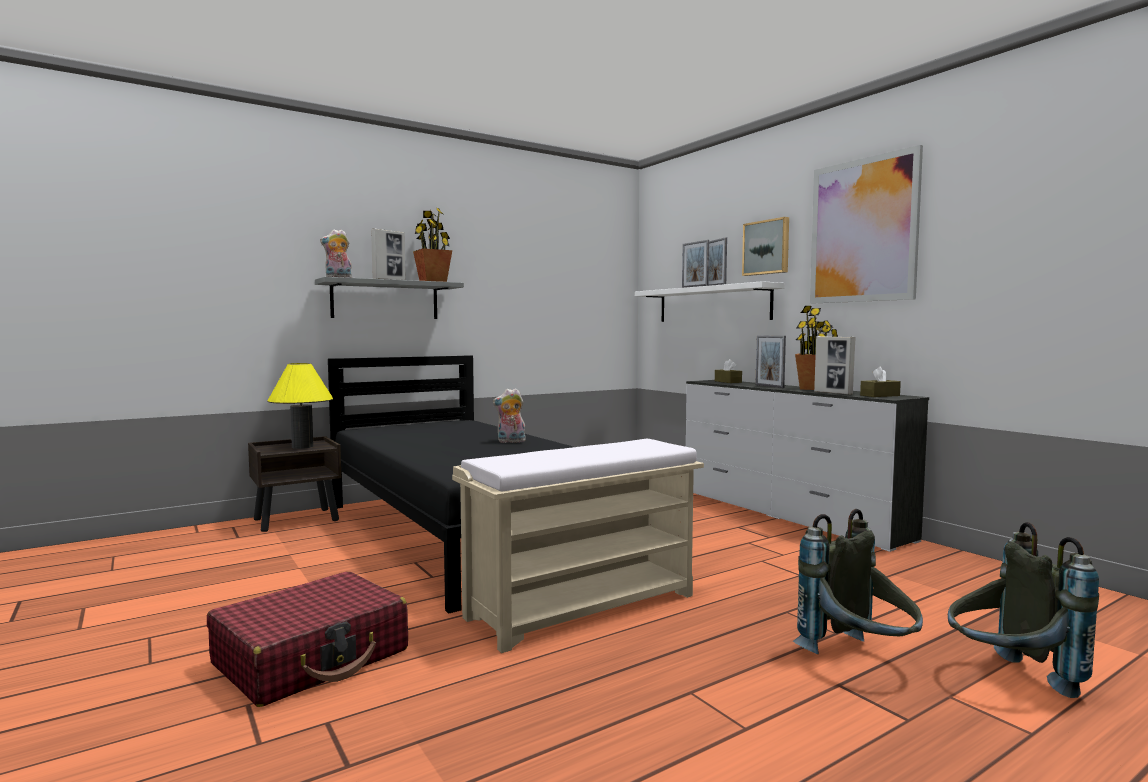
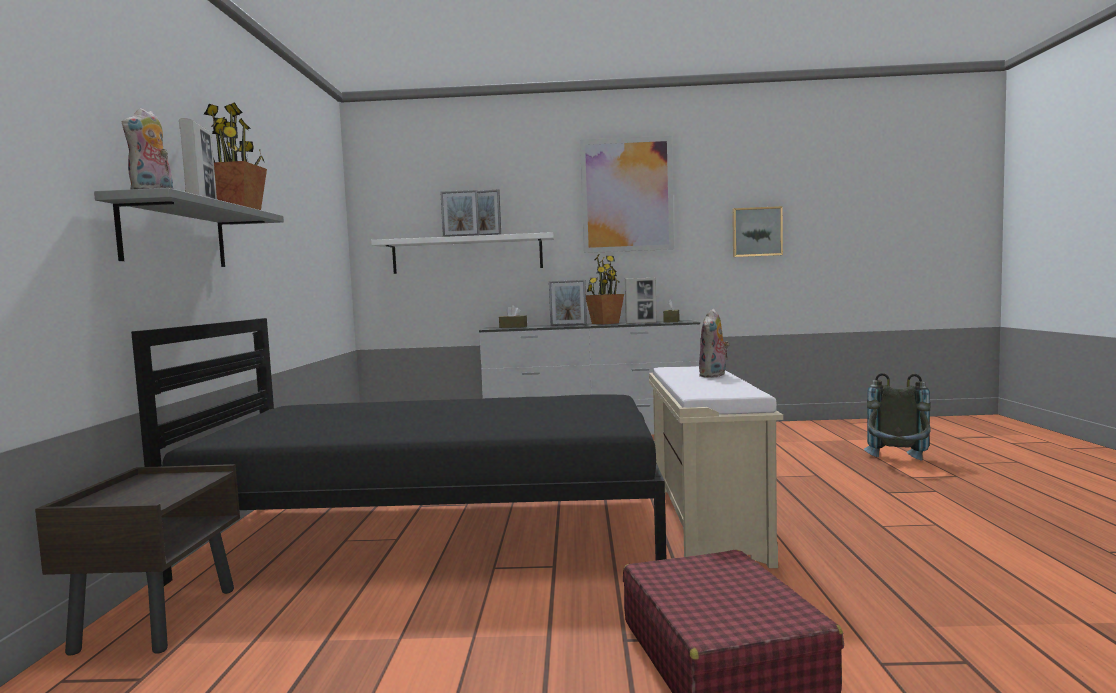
camera: 55 degrees left, 0 degrees up
(302, 446) = (163, 485): yellow table lamp -> none
(510, 442) = (474, 405): plush toy -> plush toy (714, 375)
(767, 247) = (531, 202): picture -> picture (756, 232)
(860, 659) = (857, 480): grey backpack -> none

